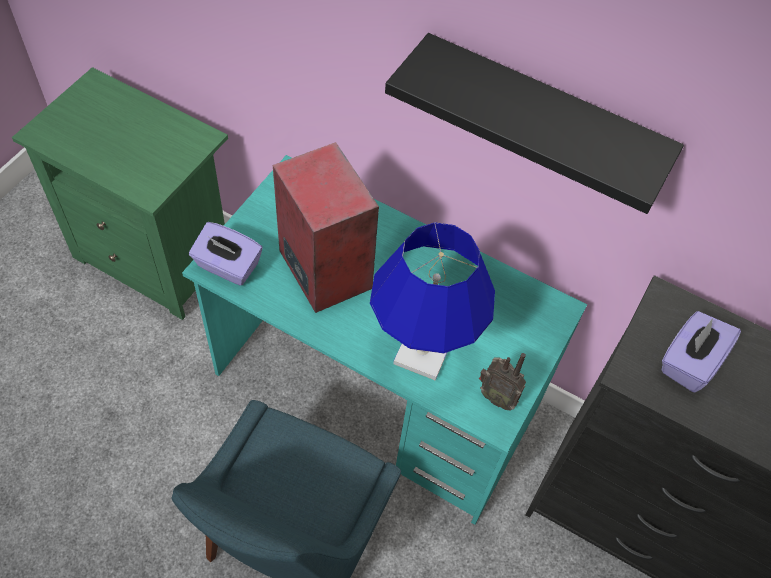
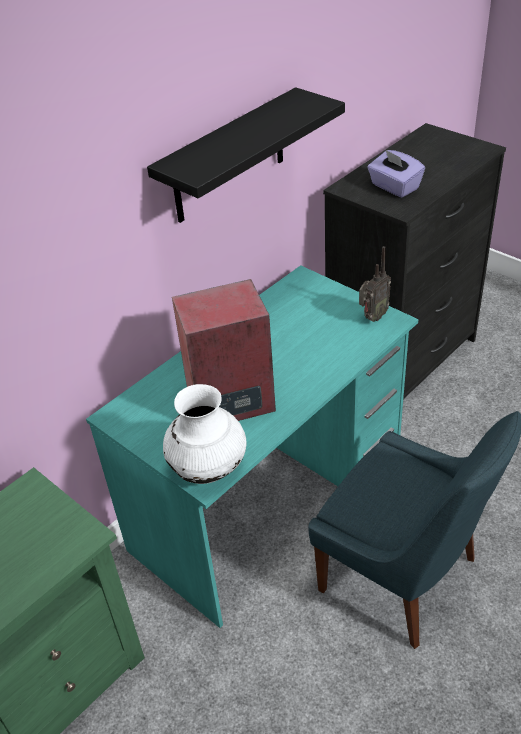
camera: 70 degrees left, 15 degrees down
(227, 266) = (208, 469): purple tissue box -> white vase
(422, 353) = (328, 351): blue table lamp -> none

